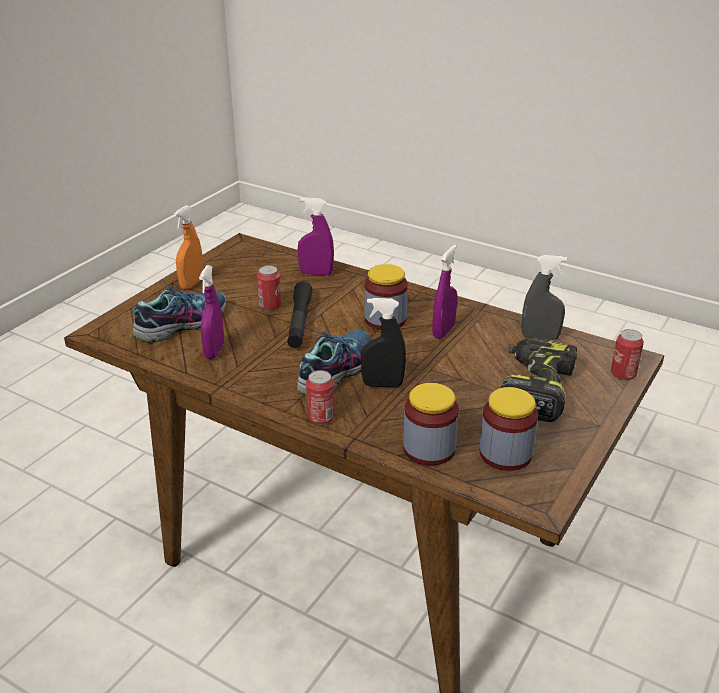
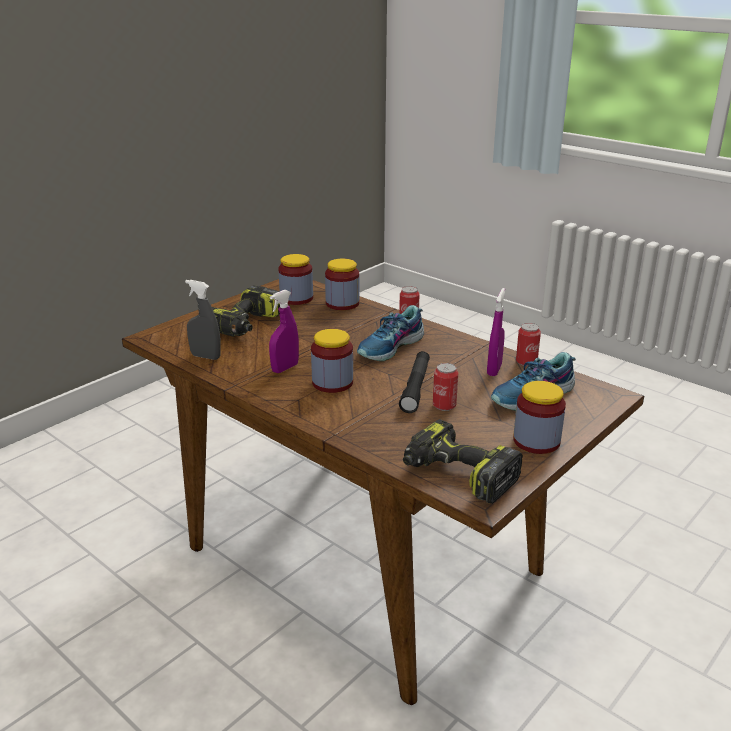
camera: 170 degrees left, 5 degrees down
(192, 284) = (536, 441): orange spray bottle -> jar
(260, 256) = (457, 475): none -> power drill
(316, 273) = (389, 441): purple spray bottle -> none
(382, 385) = (357, 336): black spray bottle -> none
(623, 374) = (172, 328): can -> can (526, 362)

